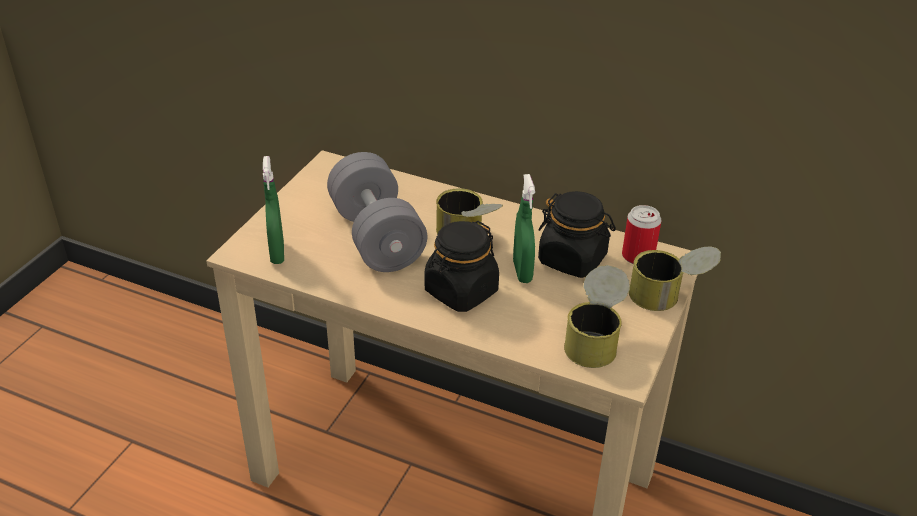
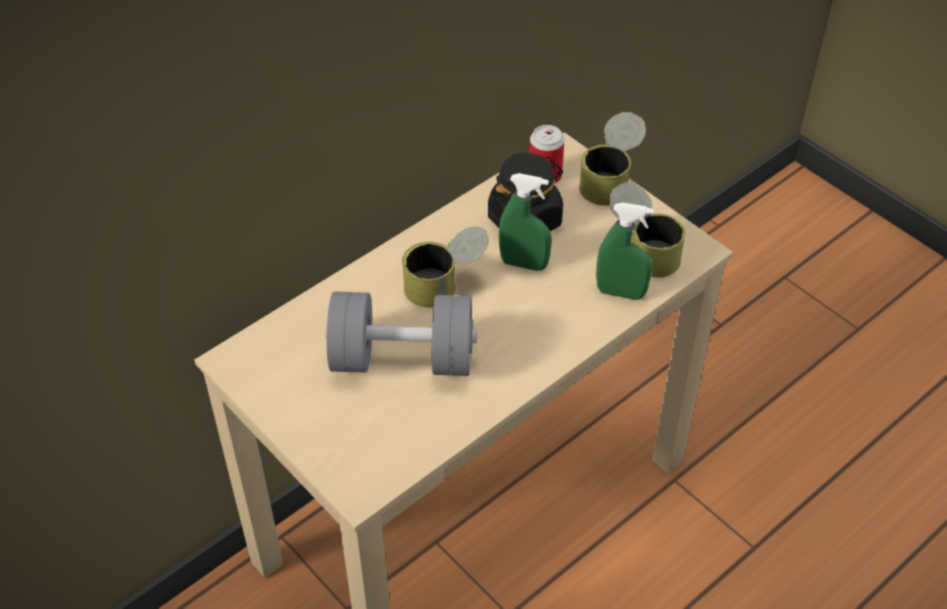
camera: 65 degrees left, 10 degrees up
(277, 253) = (381, 455): green spray bottle -> green spray bottle (620, 292)
(461, 292) = (530, 320): black jar -> none

